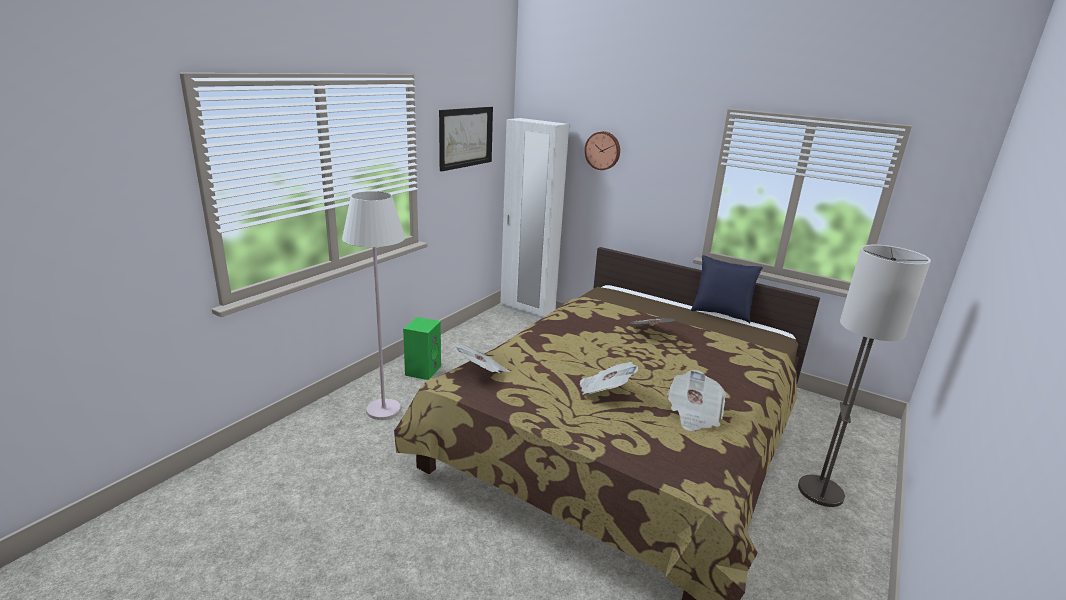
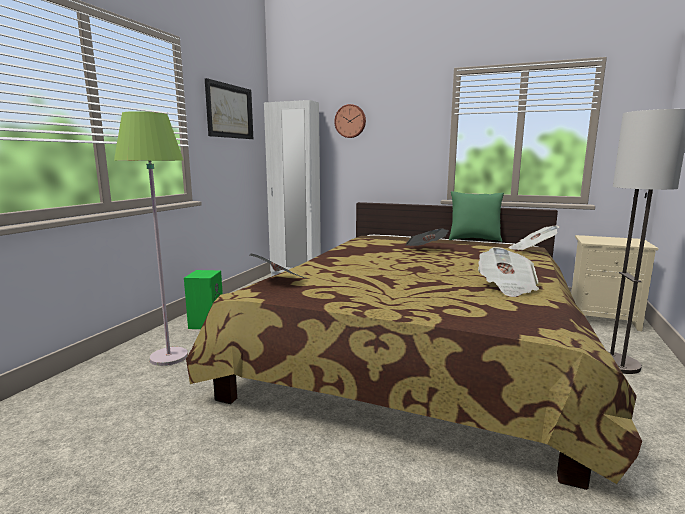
camera: 10 degrees left, 10 degrees down
(383, 410) = (169, 357): white floor lamp -> green floor lamp
(604, 391) = (411, 281): newspaper -> newspaper (532, 249)
(720, 314) = (474, 240): blue pillow -> green pillow
(848, 427) = (603, 319): none -> beige nightstand

